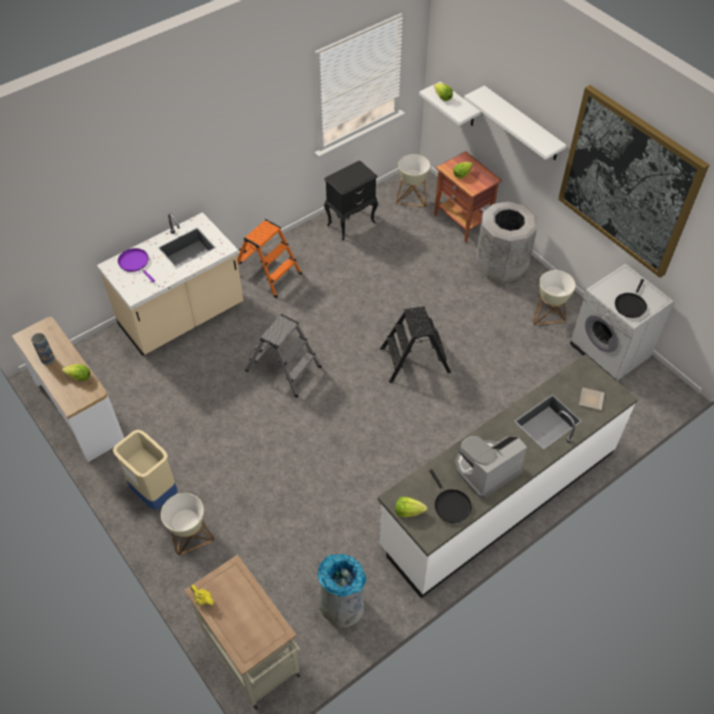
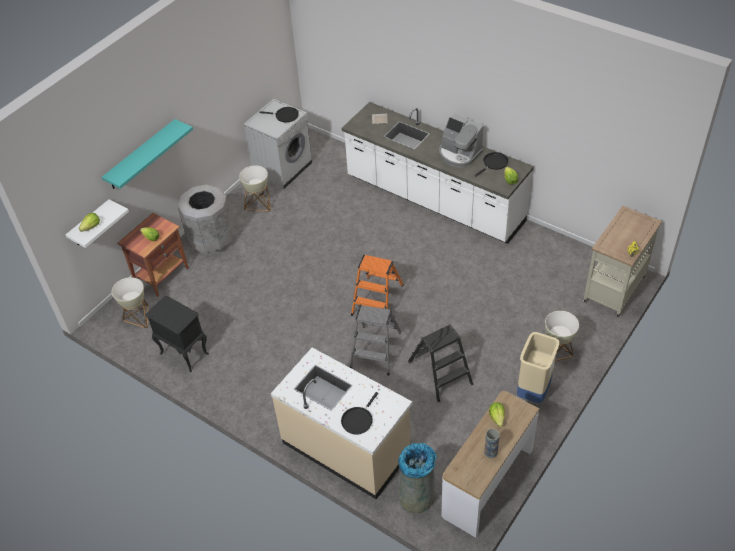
camera: 105 degrees left, 5 degrees down
(135, 263) = (358, 420): purple frying pan -> black frying pan
(267, 272) = (268, 399): orange step ladder -> orange step ladder (377, 299)
(342, 607) = (555, 255): grey trash can -> grey trash can (417, 495)
(415, 360) = (333, 269): black step ladder -> black step ladder (440, 372)
(522, 124) = (141, 155): white shelf -> turquoise shelf
(628, 182) = (217, 79): picture -> none

